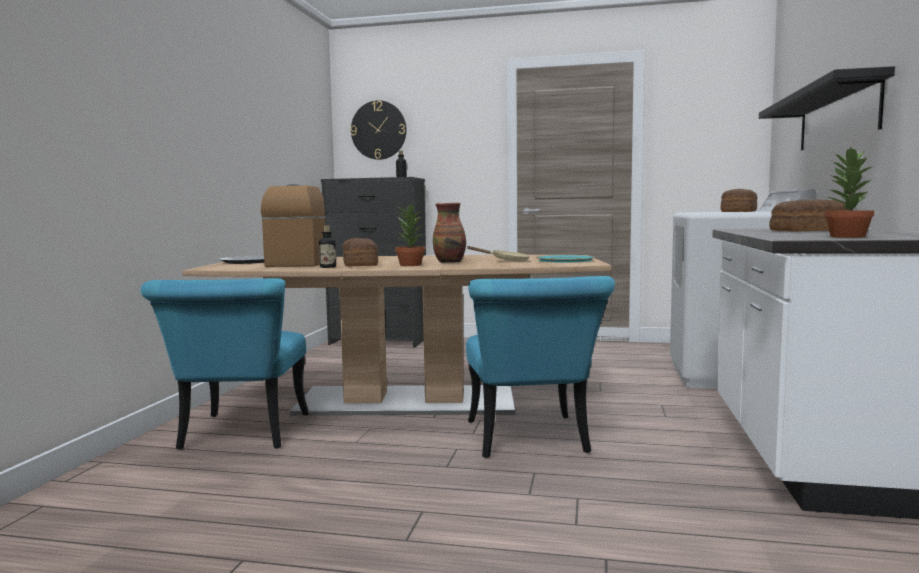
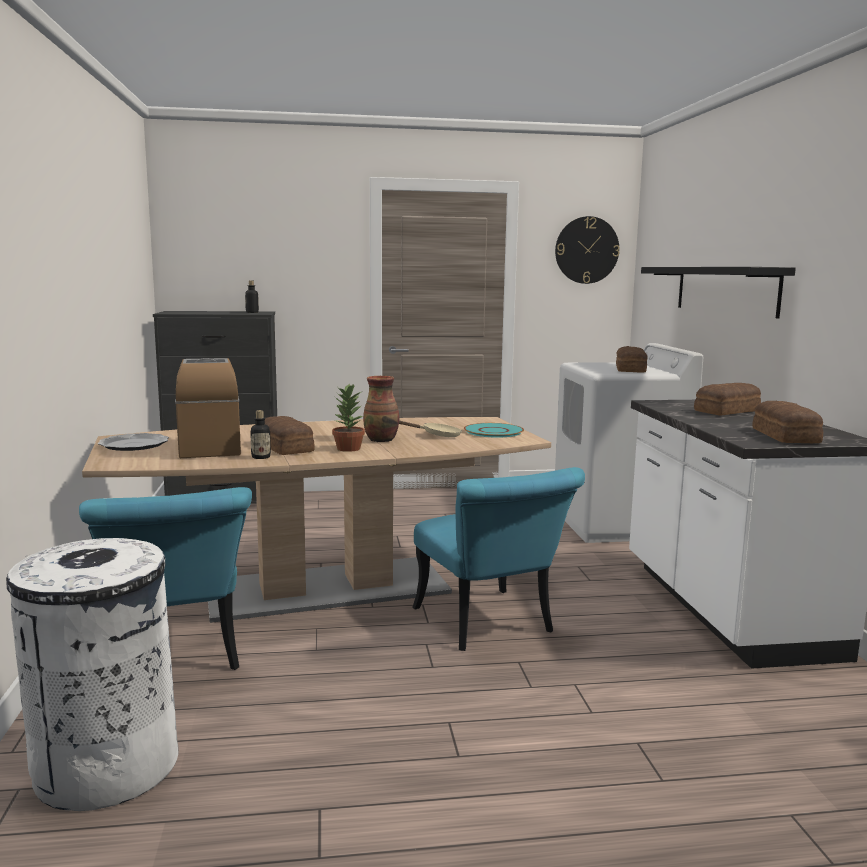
camera: 20 degrees left, 5 degrees up
(114, 501) = (106, 767): none -> white trash can
(378, 130) = (214, 250): wall clock -> wall clock (586, 250)
(846, 236) = (784, 436): potted plant -> bread

